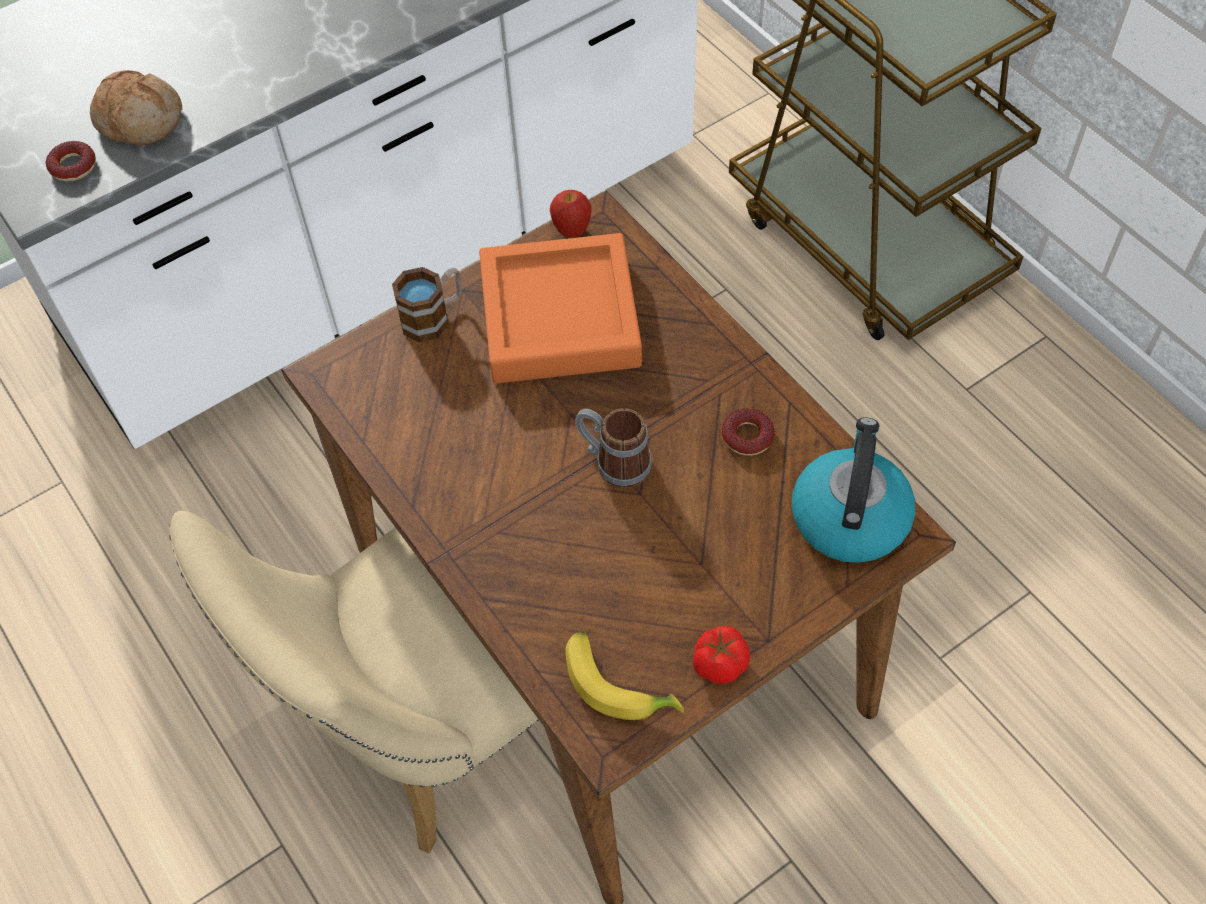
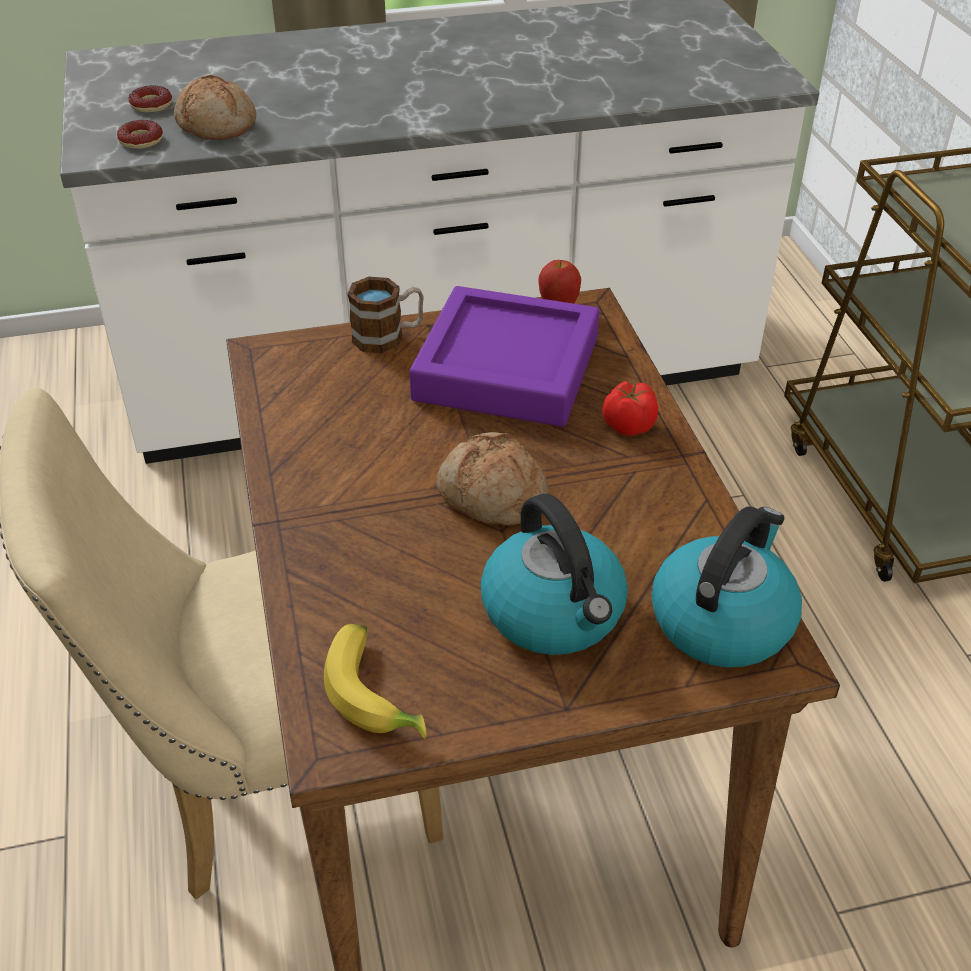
camera: 20 degrees right, 15 degrees down
(560, 318) = (507, 368): orange tray -> purple tray
(613, 462) = (490, 496): mug -> bread
(718, 665) = (497, 713): tomato -> tomato (628, 425)
(720, 558) = (555, 613): none -> kettle
(747, 436) = (644, 515): donut -> donut (151, 105)

